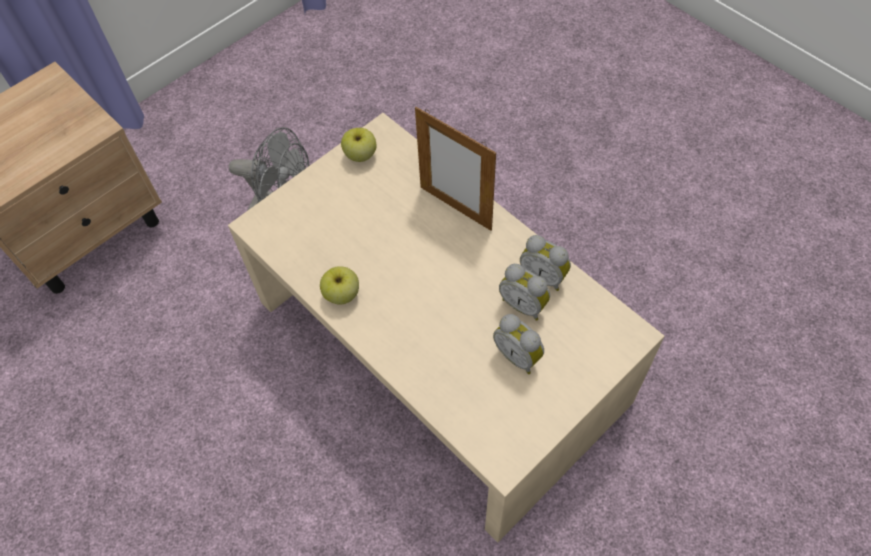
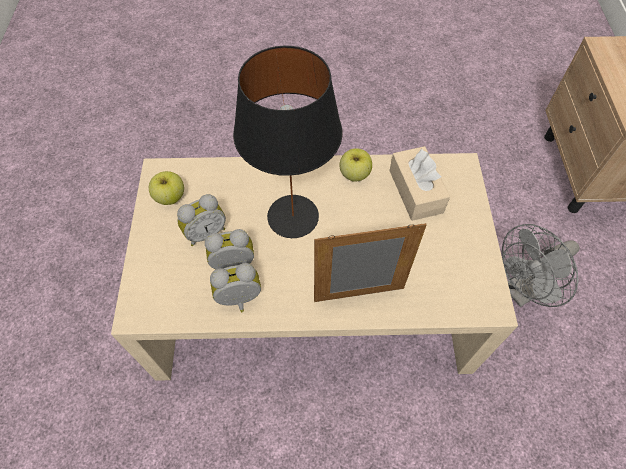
camera: 130 degrees right, 0 degrees up
(317, 238) = (415, 191): none -> beige tissue box
(360, 155) = (477, 271): apple -> apple (170, 197)
(434, 303) = (293, 217): none -> black table lamp
(518, 355) = (205, 232): alarm clock -> alarm clock turned 150 degrees clockwise

